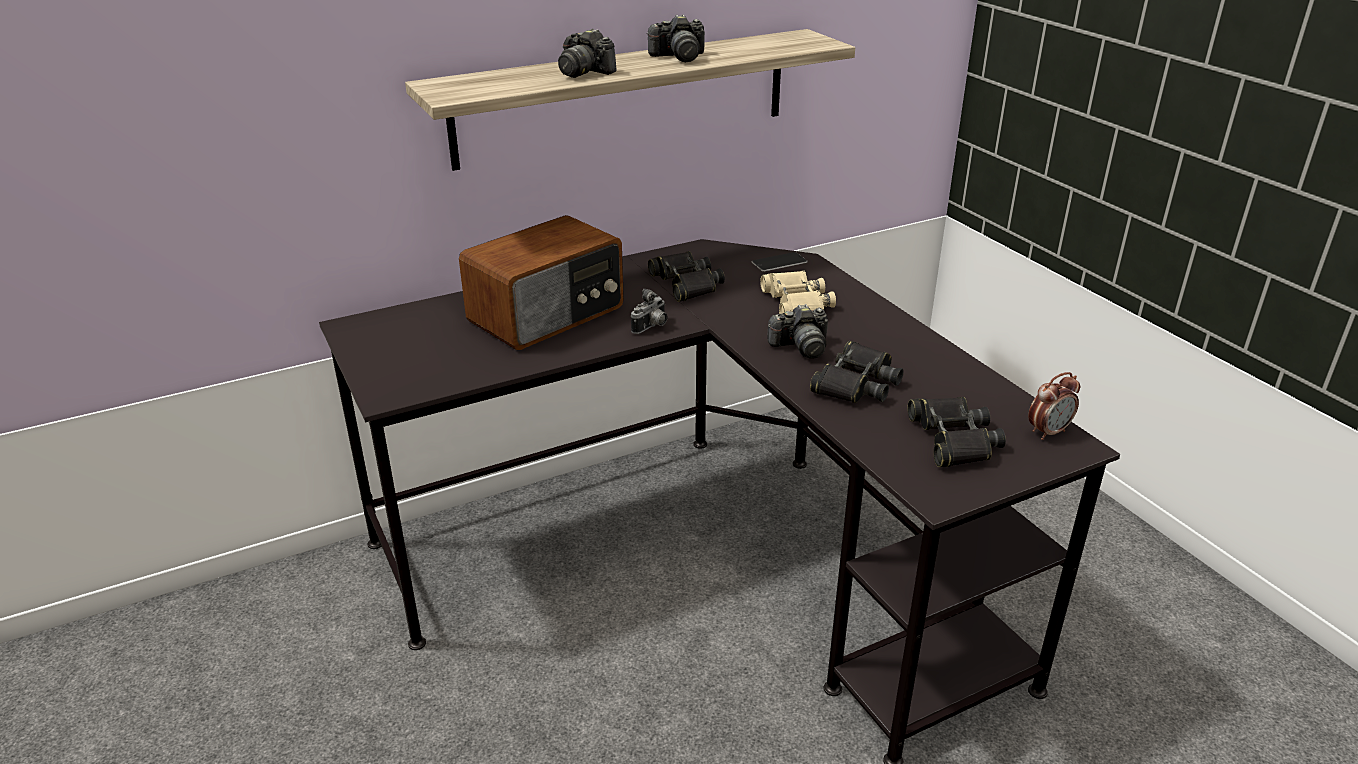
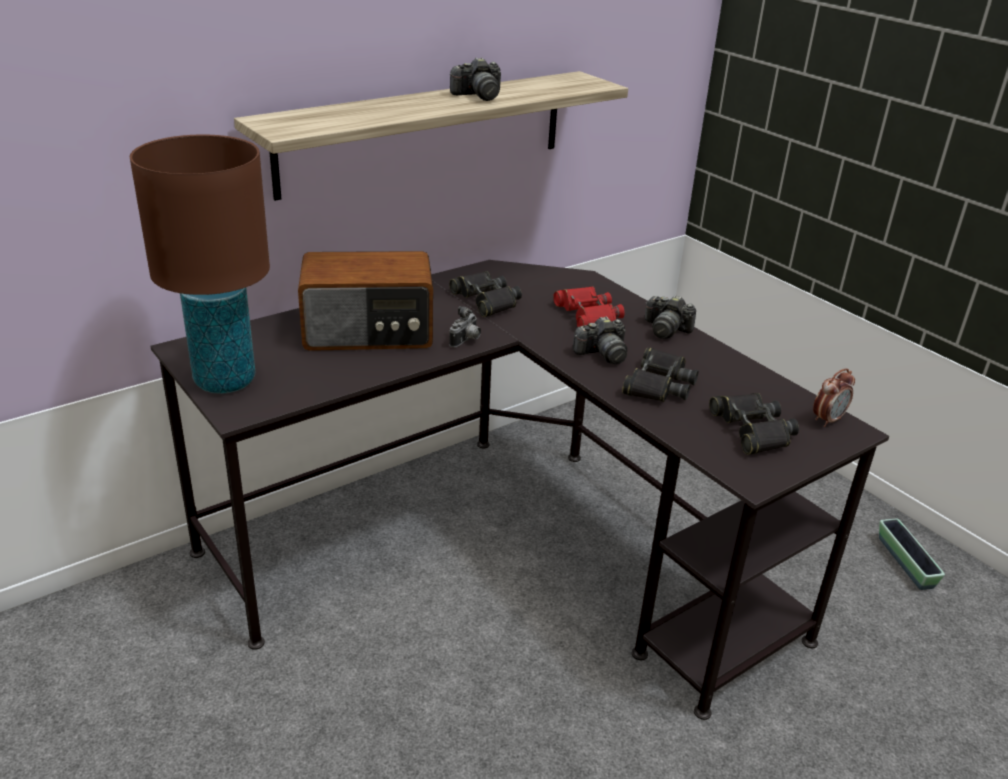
camera: 10 degrees left, 0 degrees up
(383, 361) = (224, 380): none -> brown table lamp
(548, 315) = (369, 332): radio -> radio turned 45 degrees clockwise
(584, 72) = (399, 109): camera -> camera (666, 330)
(779, 262) = (563, 279): phone -> none
(796, 304) = (588, 316): beige binoculars -> red binoculars
(1174, 607) = (905, 562): none -> planter

